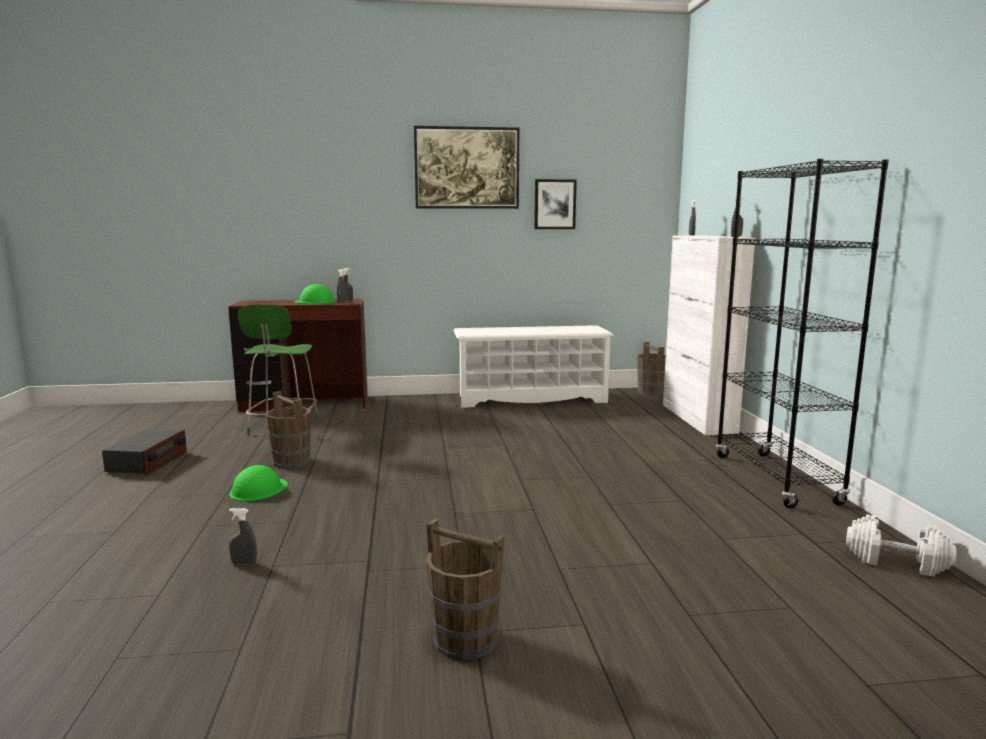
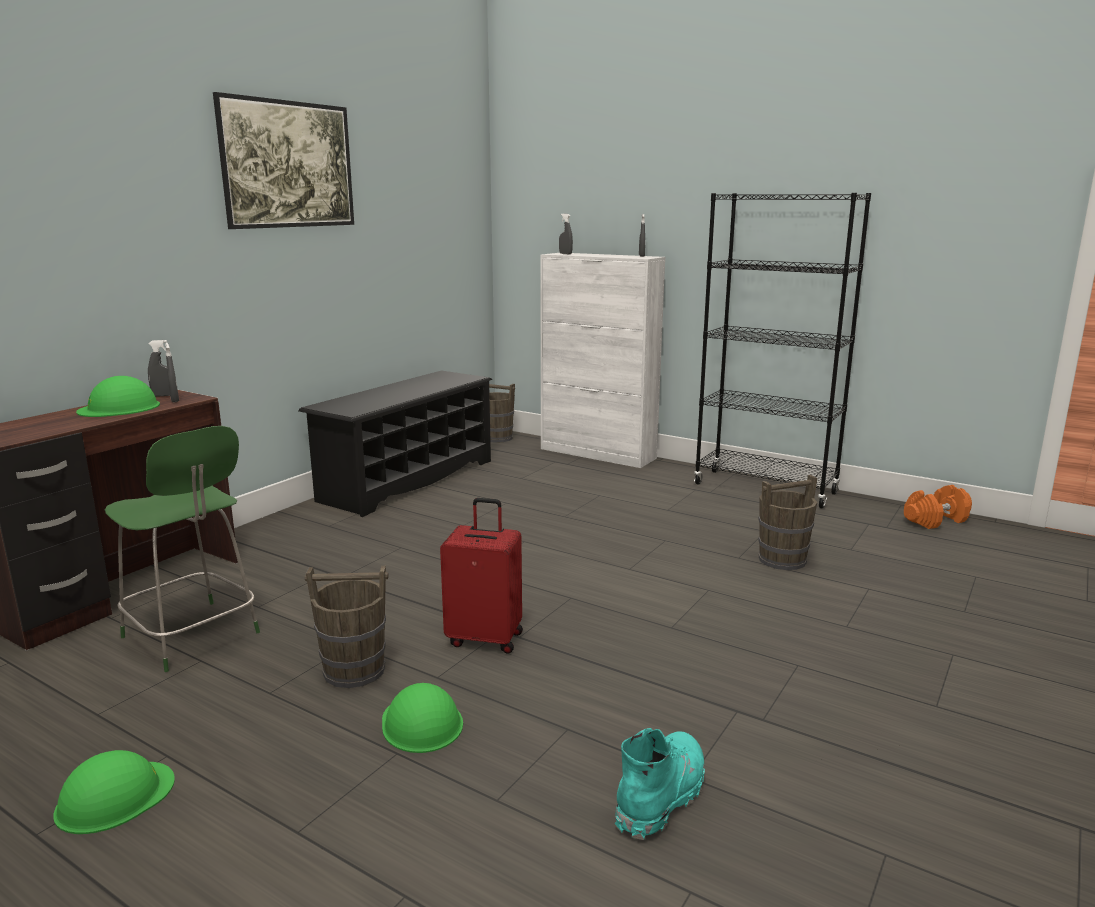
camera: 50 degrees left, 5 degrees up
(148, 462) = (114, 796): radio -> green hard hat
(244, 563) = (661, 797): grey spray bottle -> turquoise boot
(364, 474) = (485, 638): none -> red suitcase
(466, 640) = (948, 714): brown bucket -> brown bucket (782, 560)
(531, 398) = (407, 480): white shoe rack -> black shoe rack
(554, 204) = (387, 217): picture -> none
(897, 561) = (935, 520): white dumbbell -> orange dumbbell

